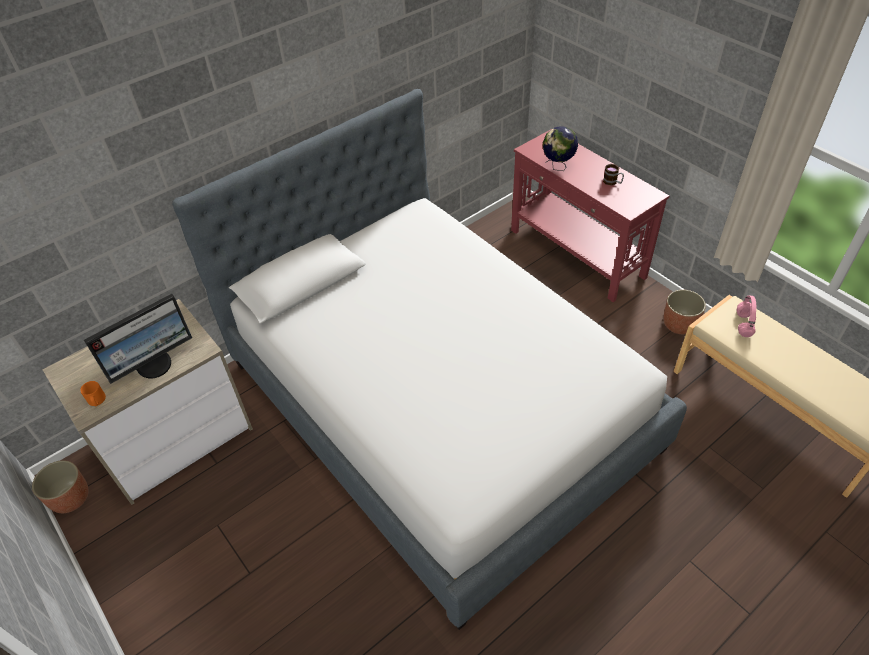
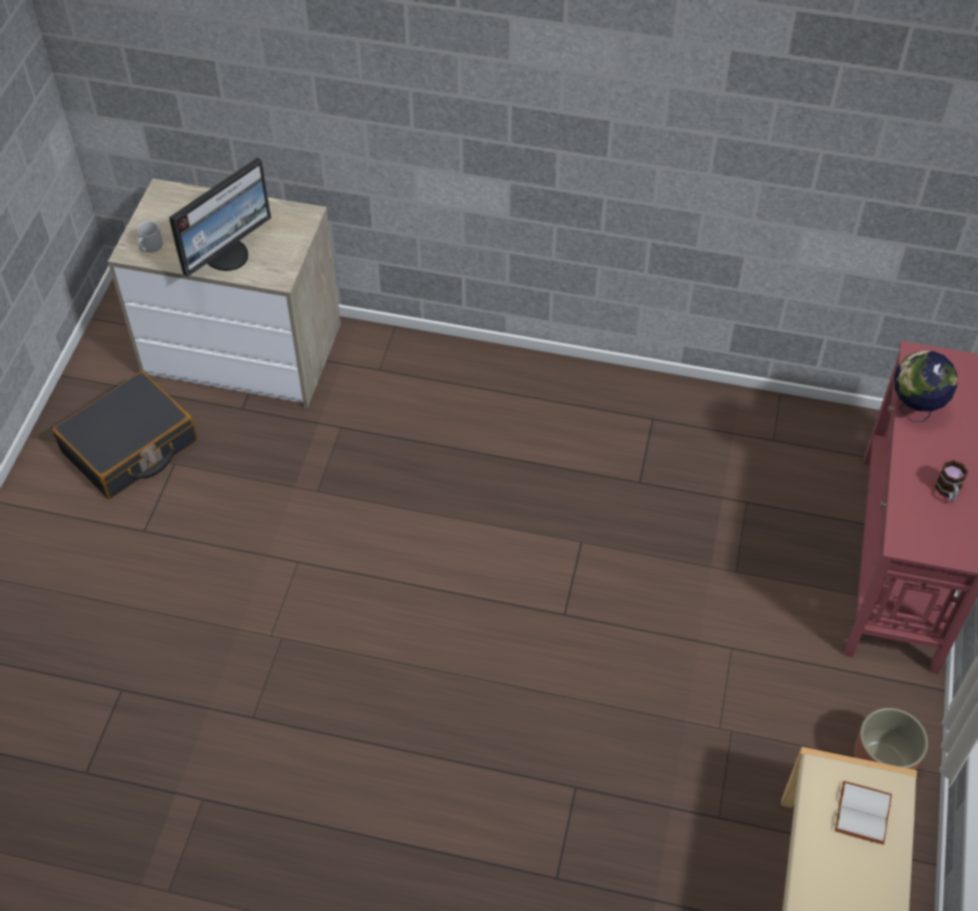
camera: 50 degrees right, 5 degrees up
(71, 498) = (112, 325): planter -> none
(97, 401) = (150, 247): orange mug -> grey mug
(155, 364) = (227, 255): monitor -> monitor turned 60 degrees counterclockwise
(177, 543) = (130, 447): none -> black suitcase
(438, 405) = (489, 560): bed -> none
(743, 324) = (861, 812): pink headphones -> white book

